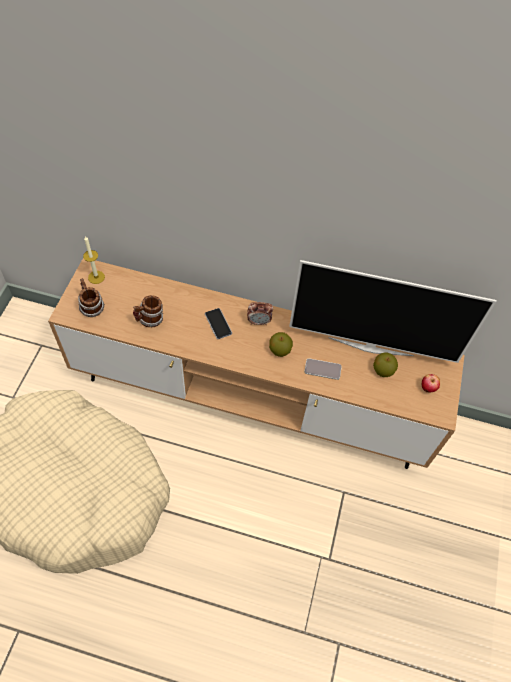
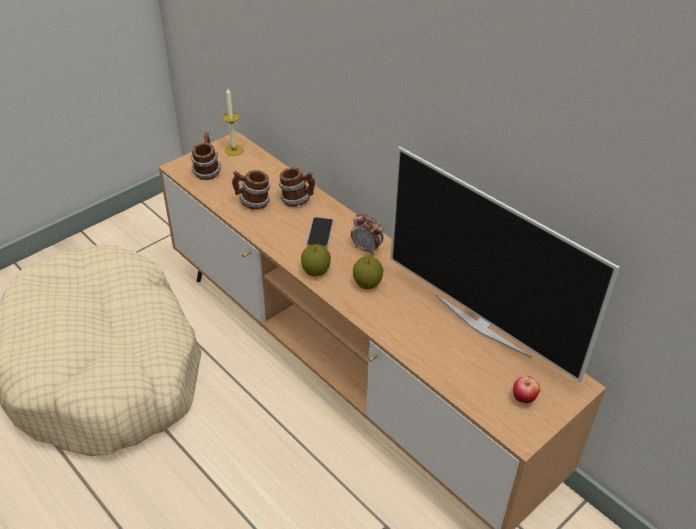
camera: 35 degrees right, 15 degrees down
(180, 302) = (297, 200): none -> mug
(322, 369) = (402, 322): phone -> none
(383, 370) = (477, 355): apple -> apple (315, 271)

